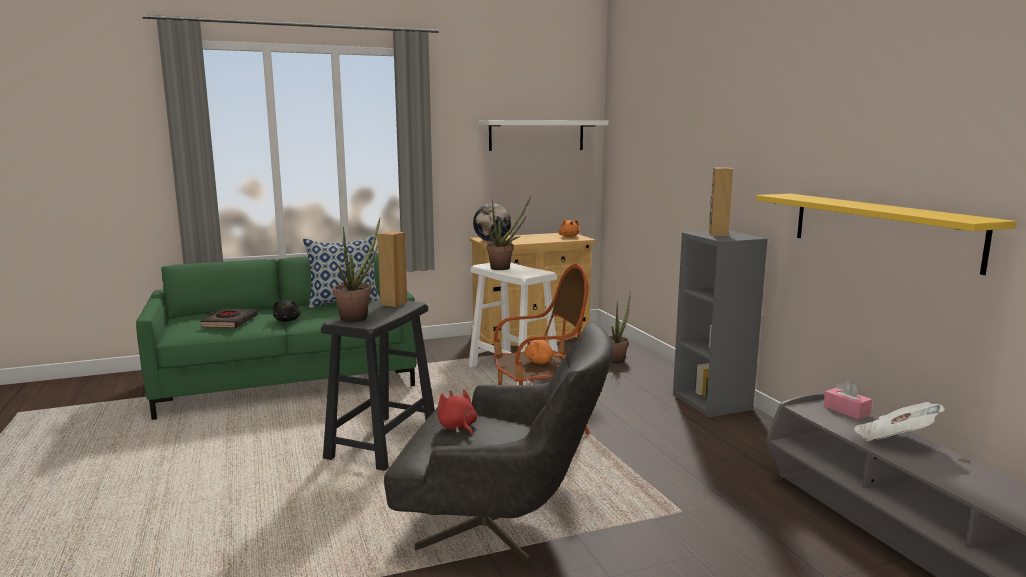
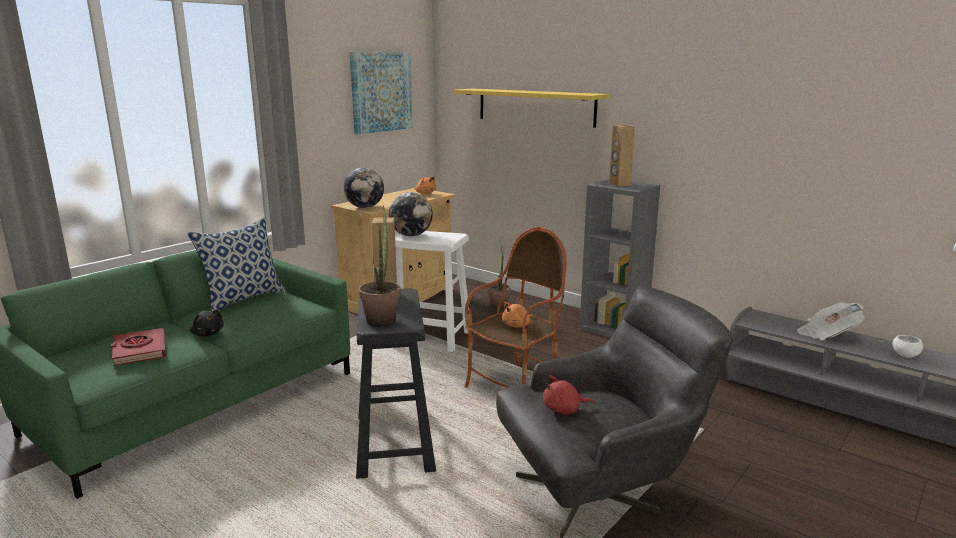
camera: 30 degrees left, 5 degrees up
(229, 322) = (139, 351): black book -> red book
(457, 427) = (564, 410): red plush toy -> red plush toy turned 45 degrees counterclockwise
(504, 268) = (411, 235): potted plant -> globe
(536, 135) = (381, 92): white shelf -> picture
(846, 410) = (773, 318): pink tissue box -> none
(881, 229) = (777, 173): yellow shelf -> yellow shelf (535, 107)
(973, 483) = (905, 355): none -> white bowl

